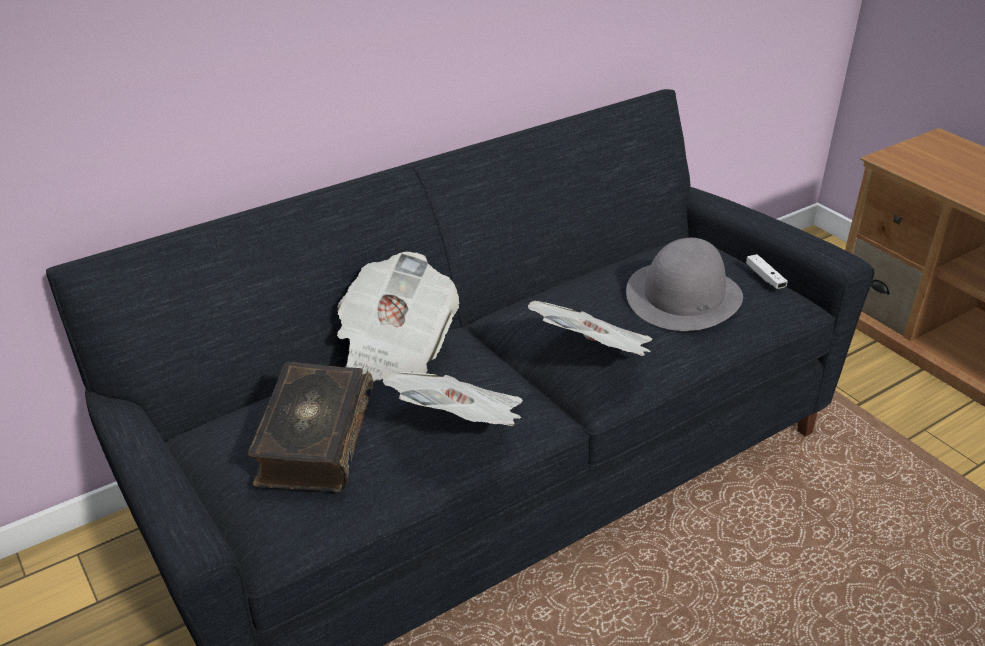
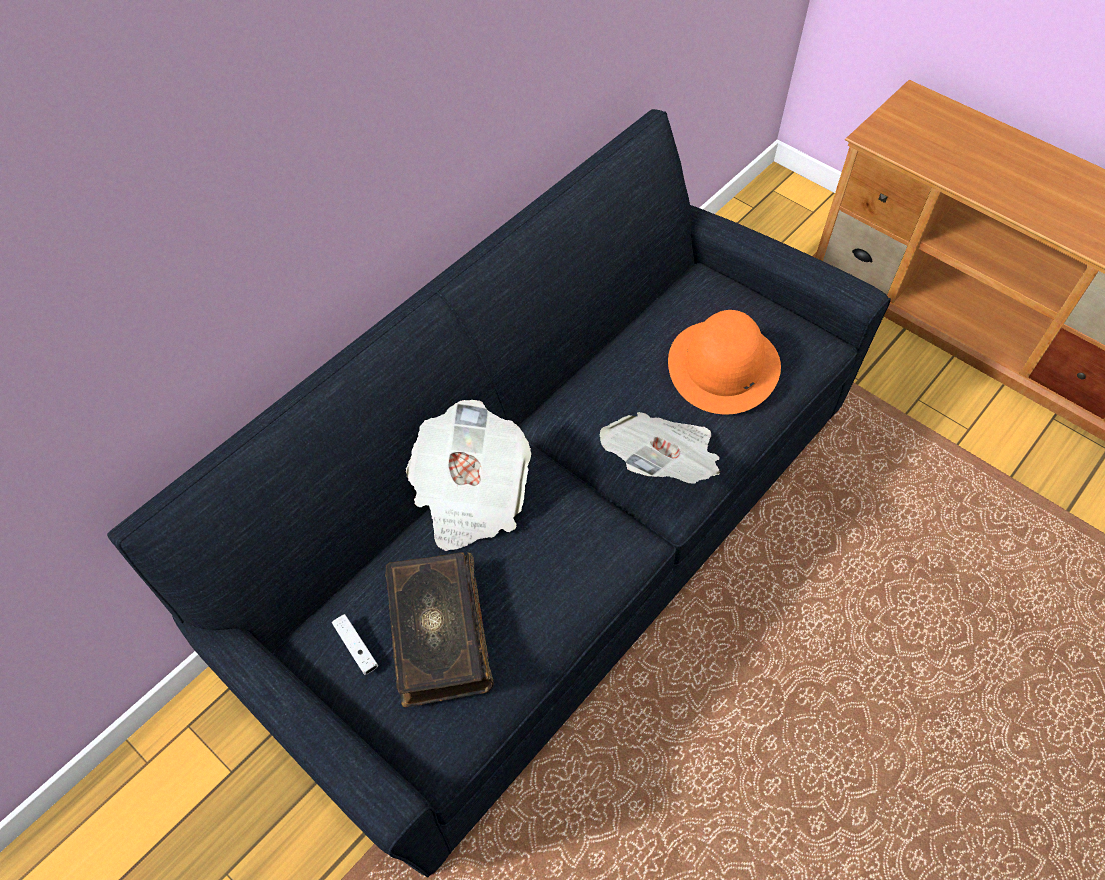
camera: 15 degrees left, 20 degrees up
(460, 425) = (567, 581): newspaper -> none
(683, 296) = (723, 366): grey hat -> orange hat
(765, 277) = (789, 321): white game controller -> white game controller (356, 647)

